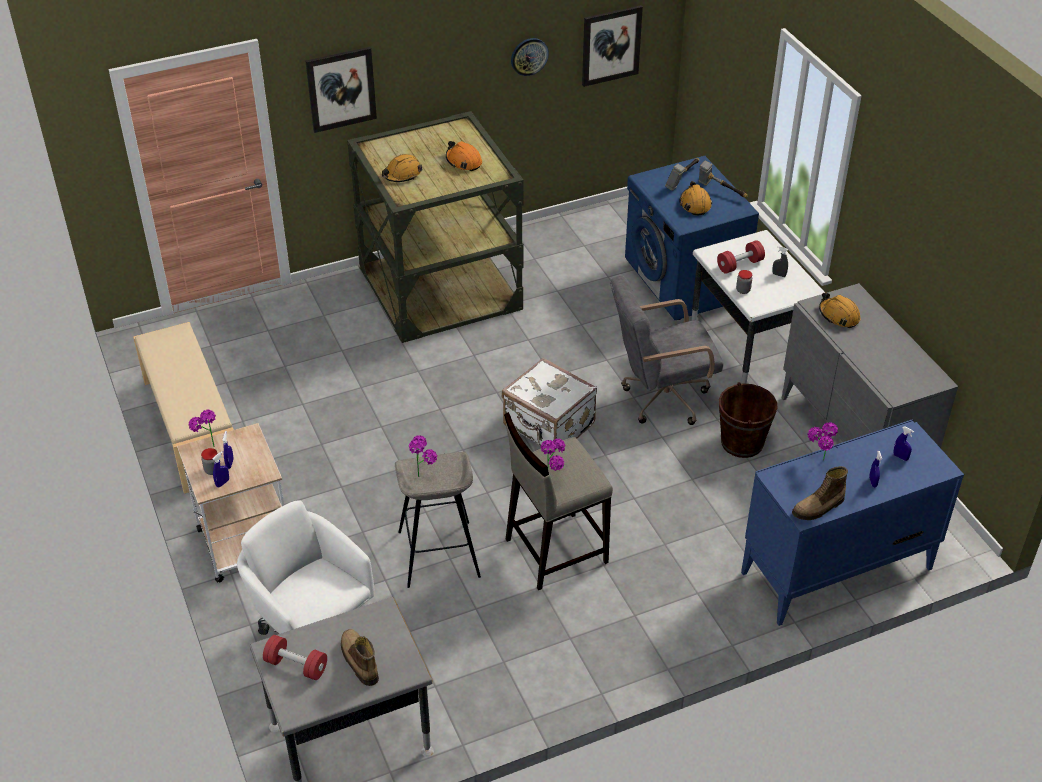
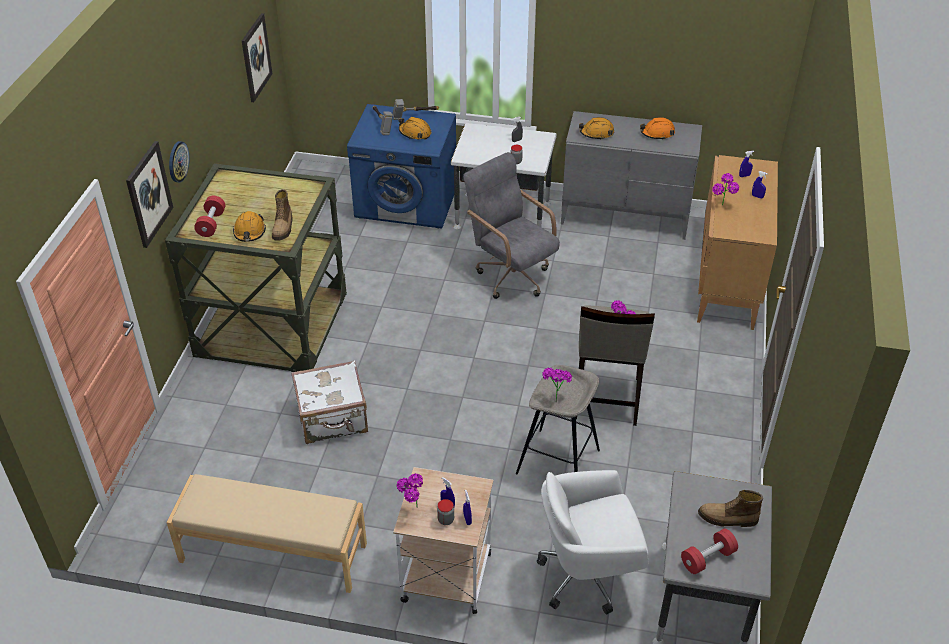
camera: 55 degrees left, 0 degrees up
(463, 161) = (273, 195): orange hard hat -> orange hard hat (657, 133)
(529, 56) = (225, 93): wall clock -> wall clock (178, 161)
(548, 426) = (481, 341): white suitcase -> white suitcase (333, 419)
(660, 401) = (510, 276): grey office chair -> grey office chair turned 120 degrees clockwise
(740, 265) = (489, 150): red dumbbell -> red dumbbell (211, 224)
(742, 443) = (584, 261): brown bucket -> none
(818, 508) = (762, 227): boot -> boot (283, 228)
(836, 570) = (727, 282): blue cabinet -> brown cabinet

